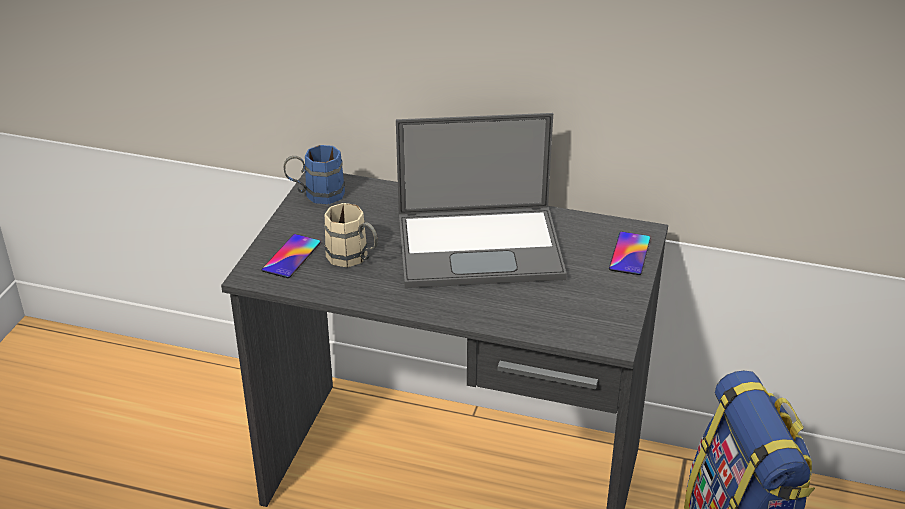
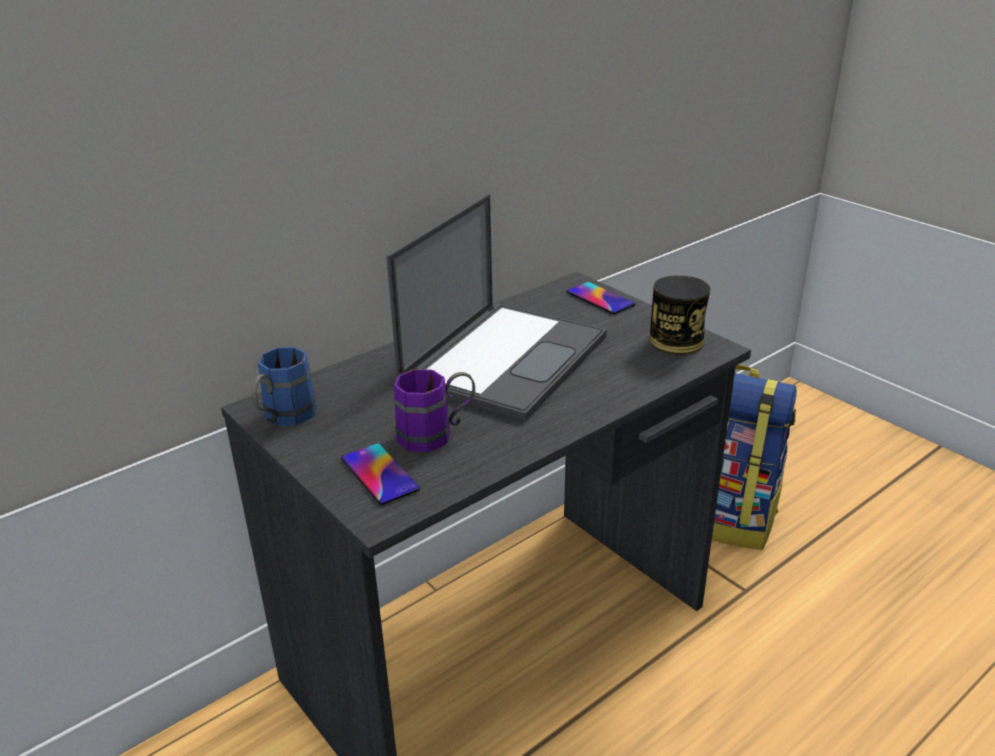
camera: 55 degrees left, 5 degrees down
(354, 259) = (436, 434): beige mug -> purple mug
(601, 317) = (676, 341): none -> can

